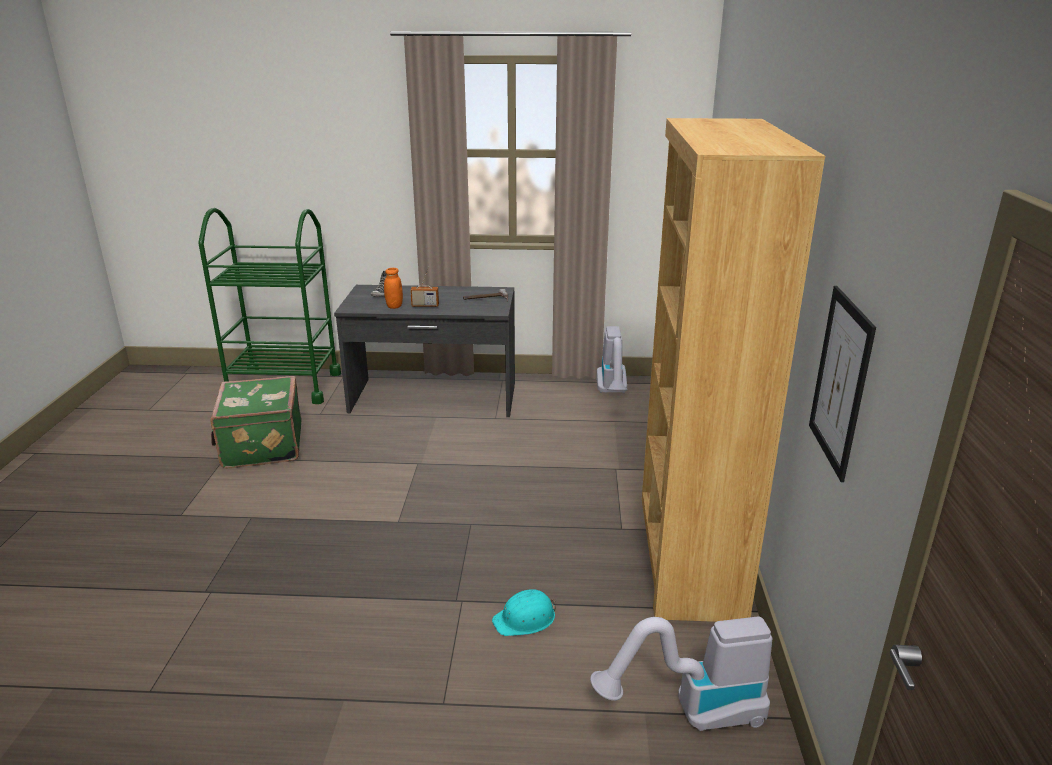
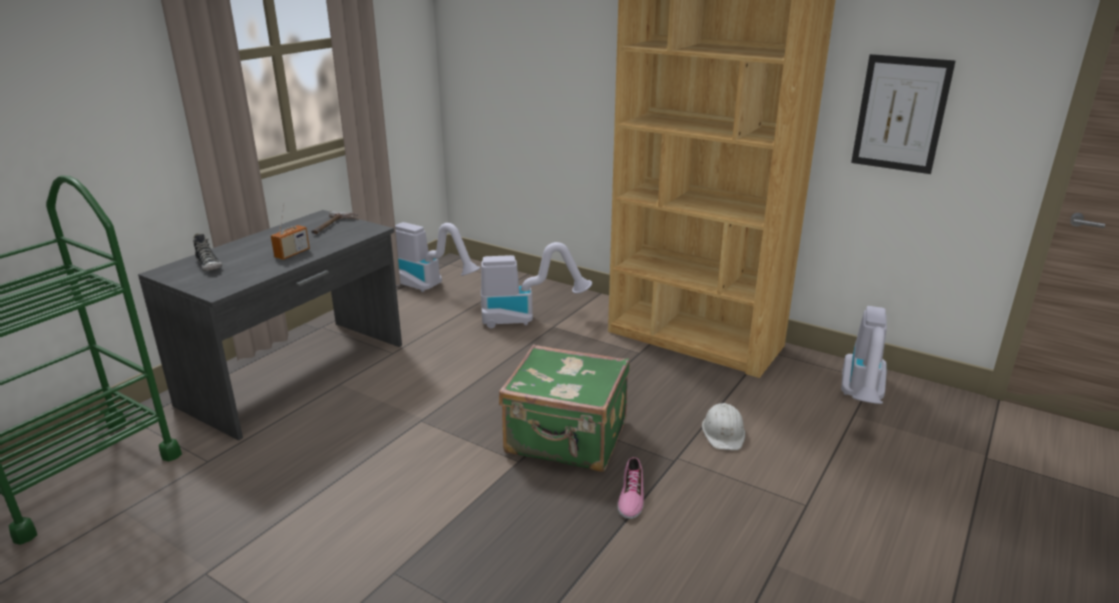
camera: 60 degrees left, 0 degrees up
(261, 446) = (221, 530): green suitcase -> green suitcase (566, 439)
(389, 590) = (630, 495): none -> shoe
(394, 306) = (262, 268): orange jar -> none
(525, 619) = (723, 432): turquoise hard hat -> white hard hat
(614, 451) = (526, 318): none -> vacuum cleaner

